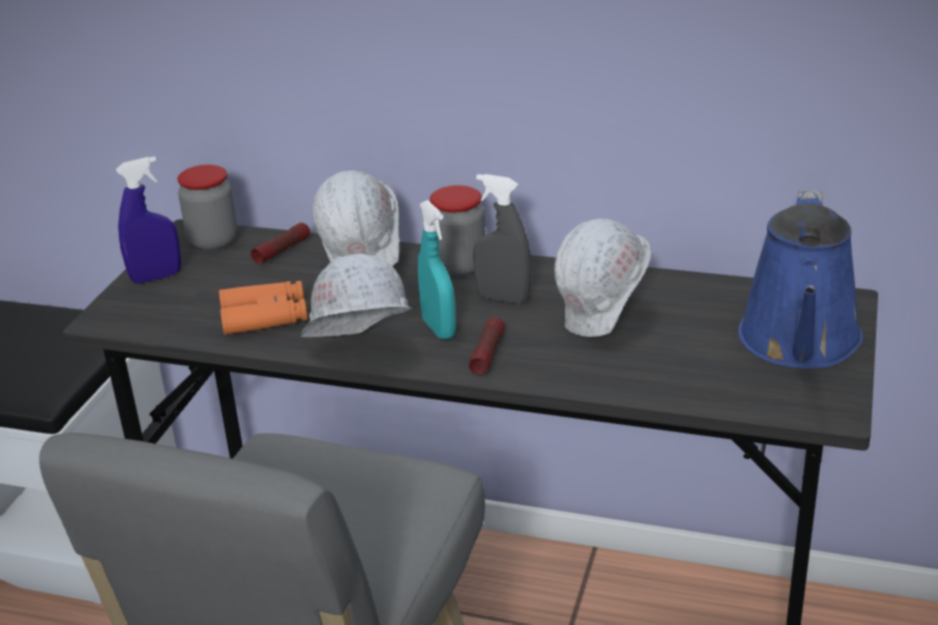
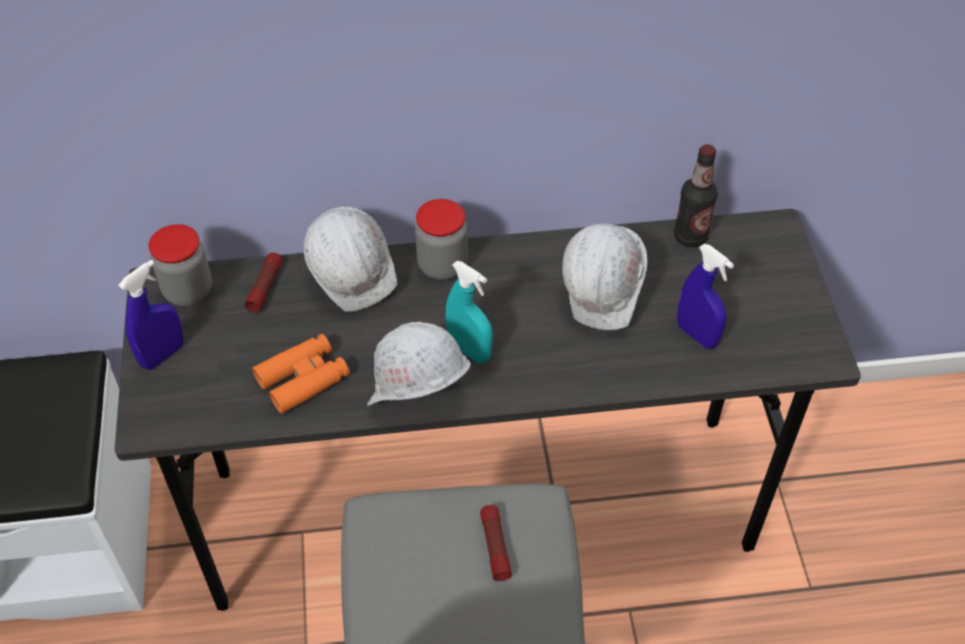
camera: 25 degrees left, 20 degrees up
(487, 353) = (527, 369): flashlight -> flashlight (495, 546)
(503, 298) = (504, 298): grey spray bottle -> none
(691, 364) = (696, 335): none -> blue spray bottle
(737, 290) = (690, 237): none -> bottle
(799, 343) = (766, 287): blue watering can -> none

